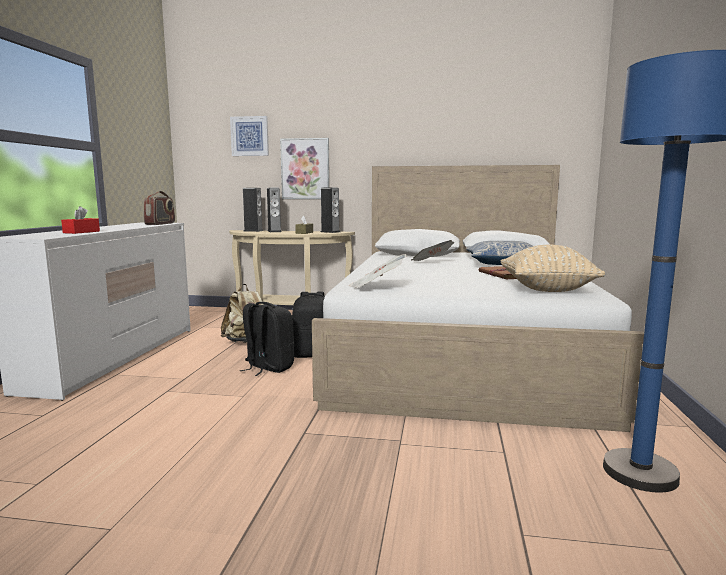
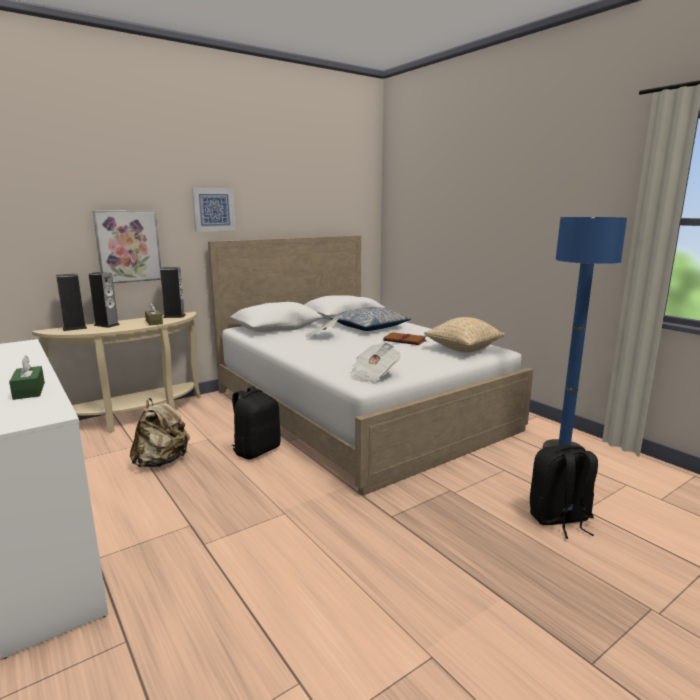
camera: 45 degrees left, 5 degrees up
(81, 232) = (29, 391): red tissue box -> green tissue box
(160, 224) = (23, 348): radio -> none
(250, 136) = (45, 207): picture -> picture (213, 209)
(268, 367) = (245, 479): black backpack -> black backpack (560, 519)

